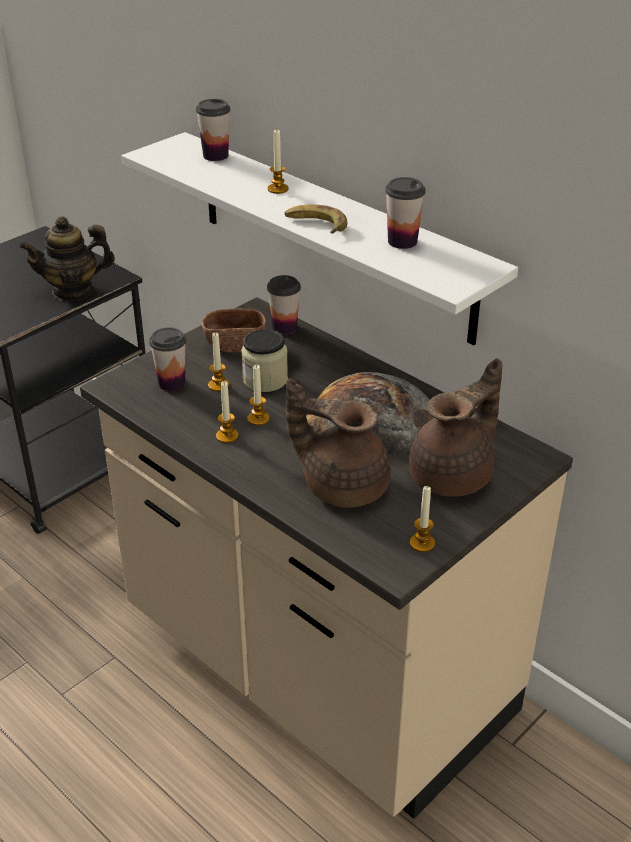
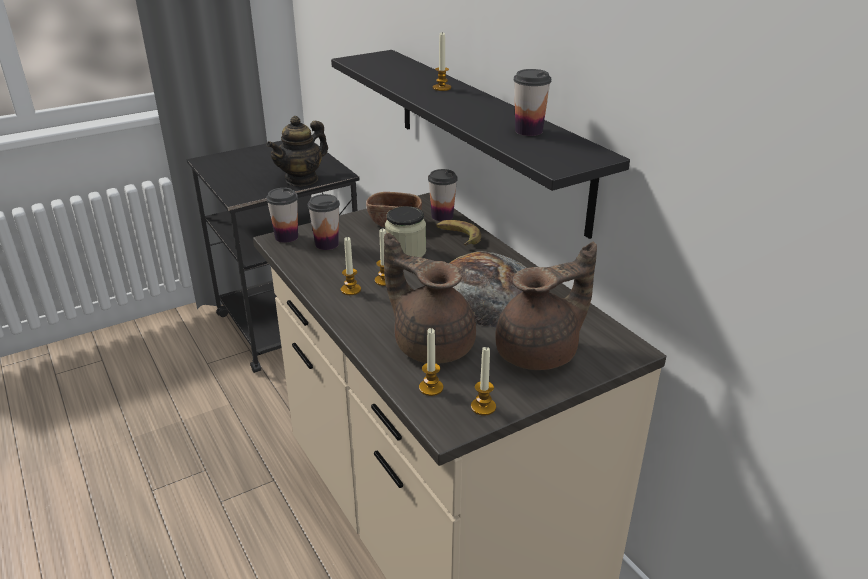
camera: 15 degrees right, 5 degrees down
(73, 291) = (302, 179): teapot -> teapot turned 45 degrees counterclockwise
(215, 156) = (405, 64): cup -> cup (286, 237)
(218, 385) = (364, 251): candle -> candle (431, 388)
(315, 224) = (458, 113): banana -> banana (457, 236)
(331, 235) = (486, 135): white shelf -> black shelf

